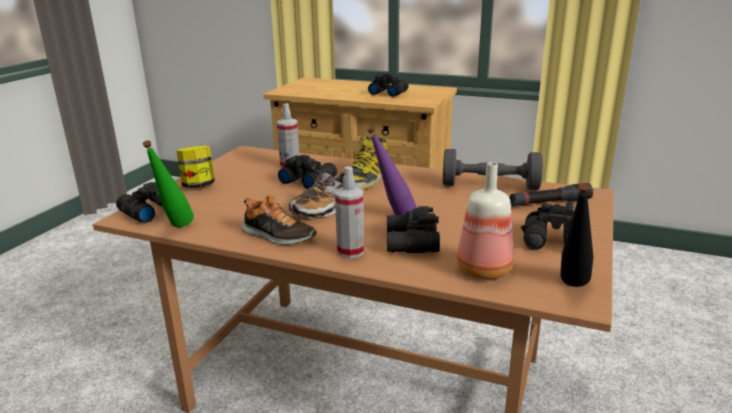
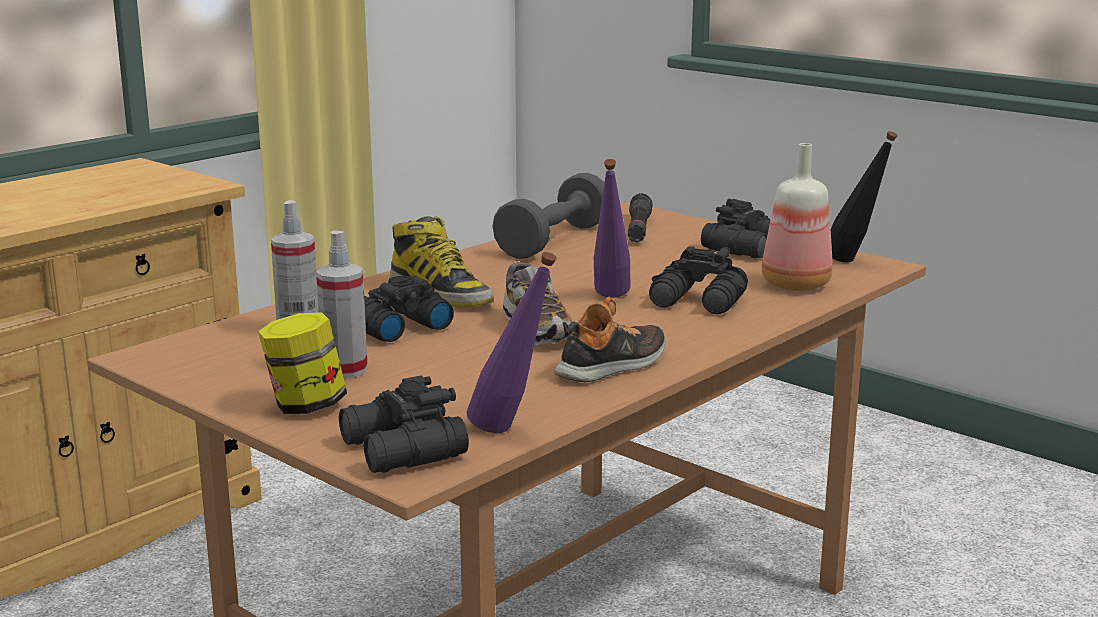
camera: 70 degrees left, 5 degrees down
(175, 228) = (512, 432): green bottle -> purple bottle
(350, 251) = (701, 332): spray bottle -> spray bottle (345, 370)
(388, 93) = (82, 192): black binoculars -> none

